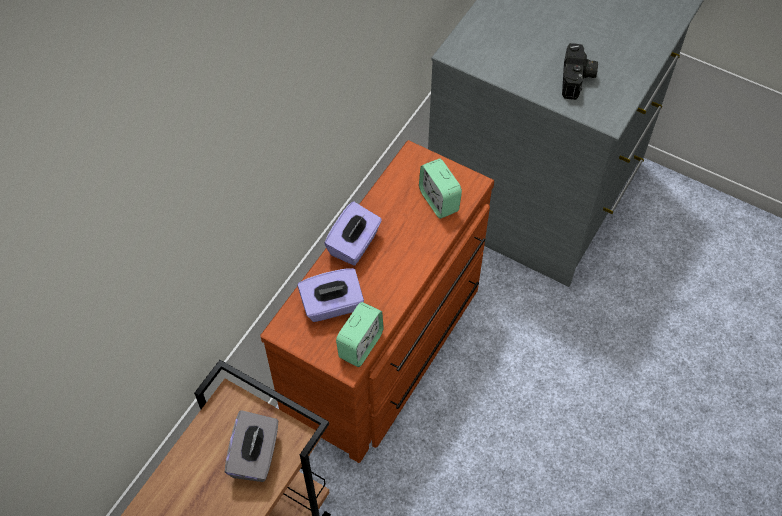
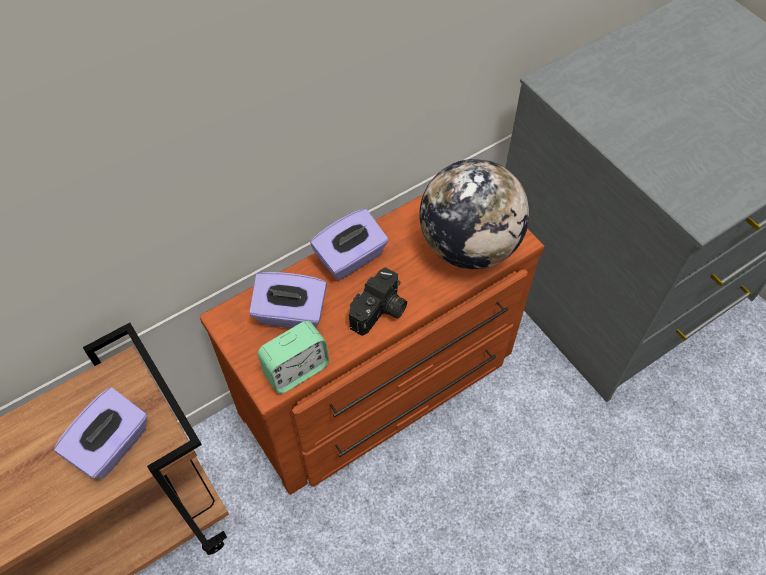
camera: 25 degrees right, 0 degrees up
(255, 456) = (112, 445): grey tissue box -> purple tissue box
(439, 201) = (469, 246): alarm clock -> globe
(577, 80) = (684, 158): camera -> camera (380, 312)

